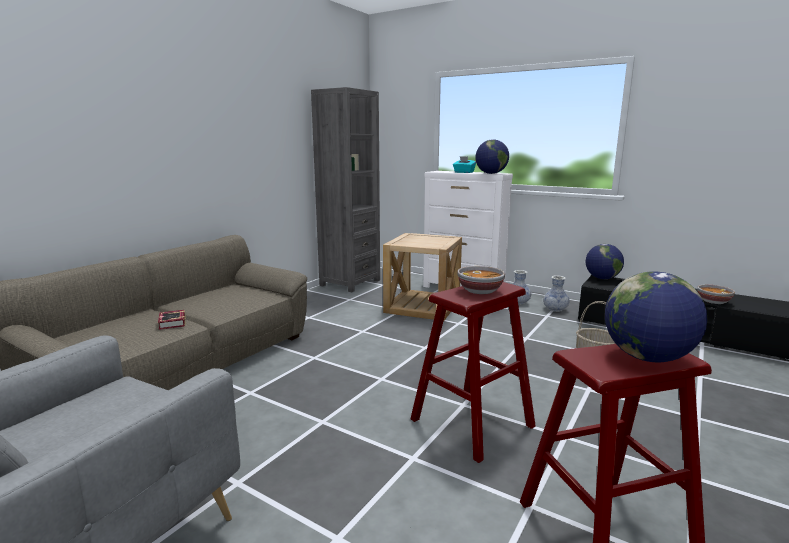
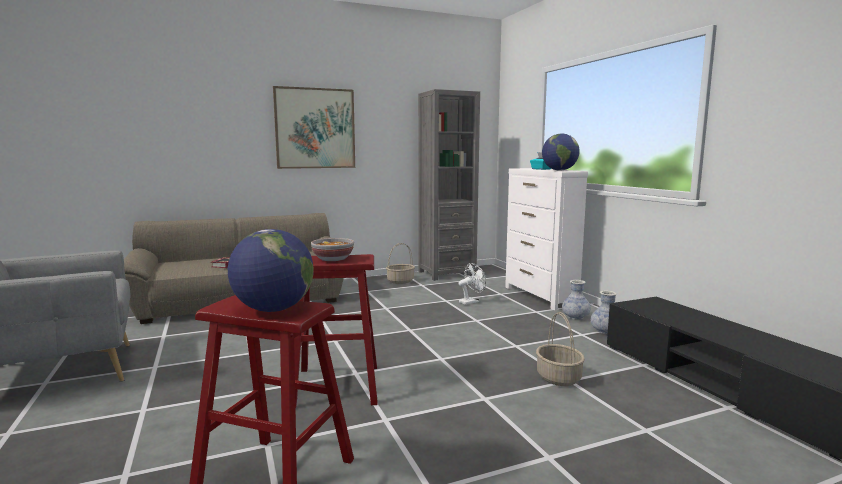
camera: 35 degrees right, 5 degrees down
(215, 129) = (315, 128): none -> picture
(321, 299) = (400, 281): none -> basket
(422, 306) = (471, 301): beige side table -> white fan
(602, 278) = (657, 302): globe -> none
(713, 301) = (752, 349): bowl -> none

